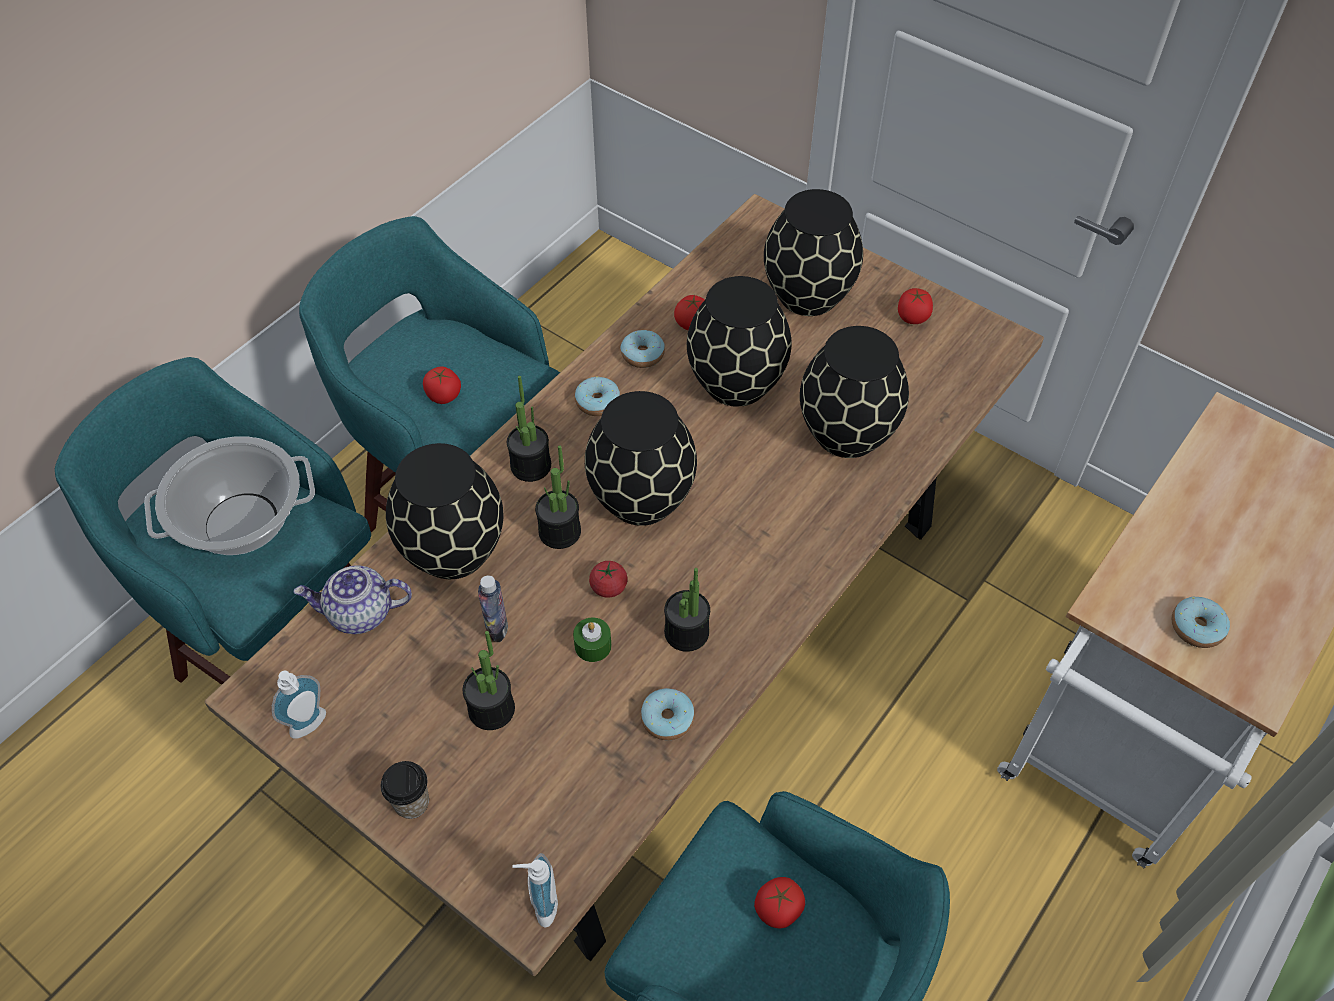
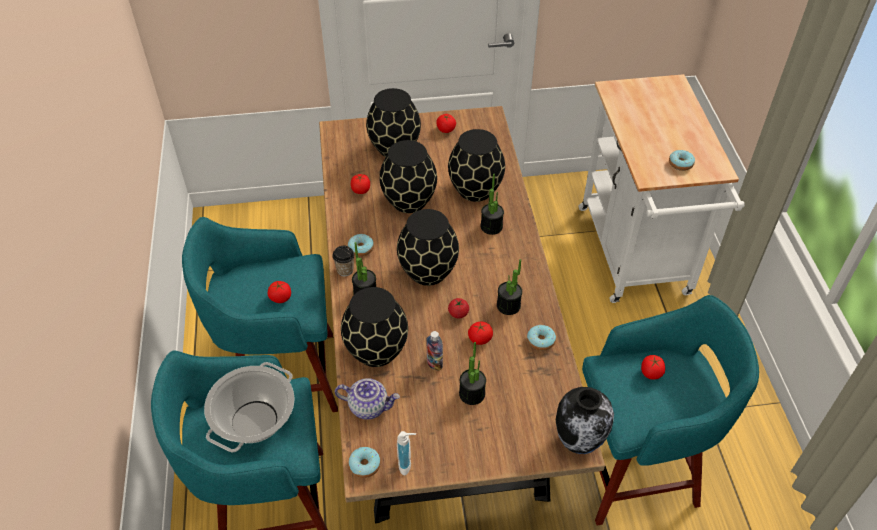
camera: 45 degrees left, 5 degrees down
(360, 614) = (369, 406): teapot -> teapot turned 120 degrees counterclockwise
(411, 803) = (486, 453): cup -> cup (345, 270)
(540, 905) = (579, 442): soap dispenser -> vase
(559, 532) = (411, 309): potted plant -> potted plant (491, 226)
(593, 645) = (480, 339): green candle -> tomato
(642, 355) = (355, 216): donut -> donut (364, 465)

